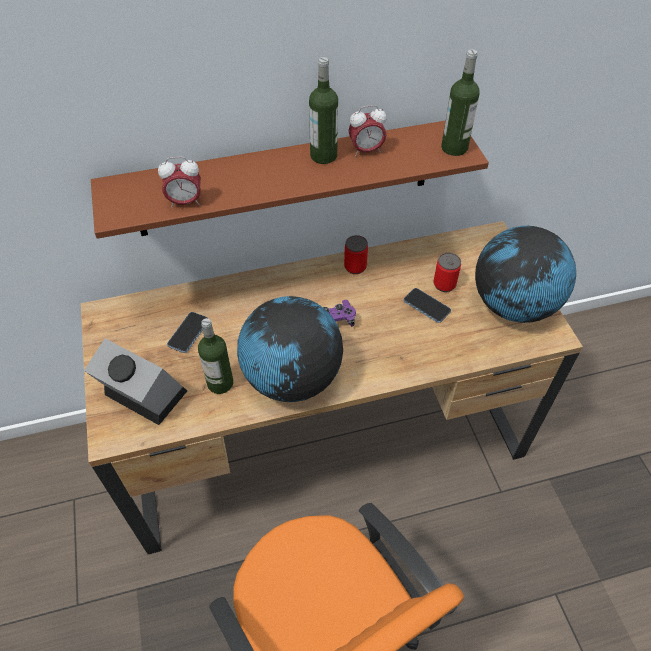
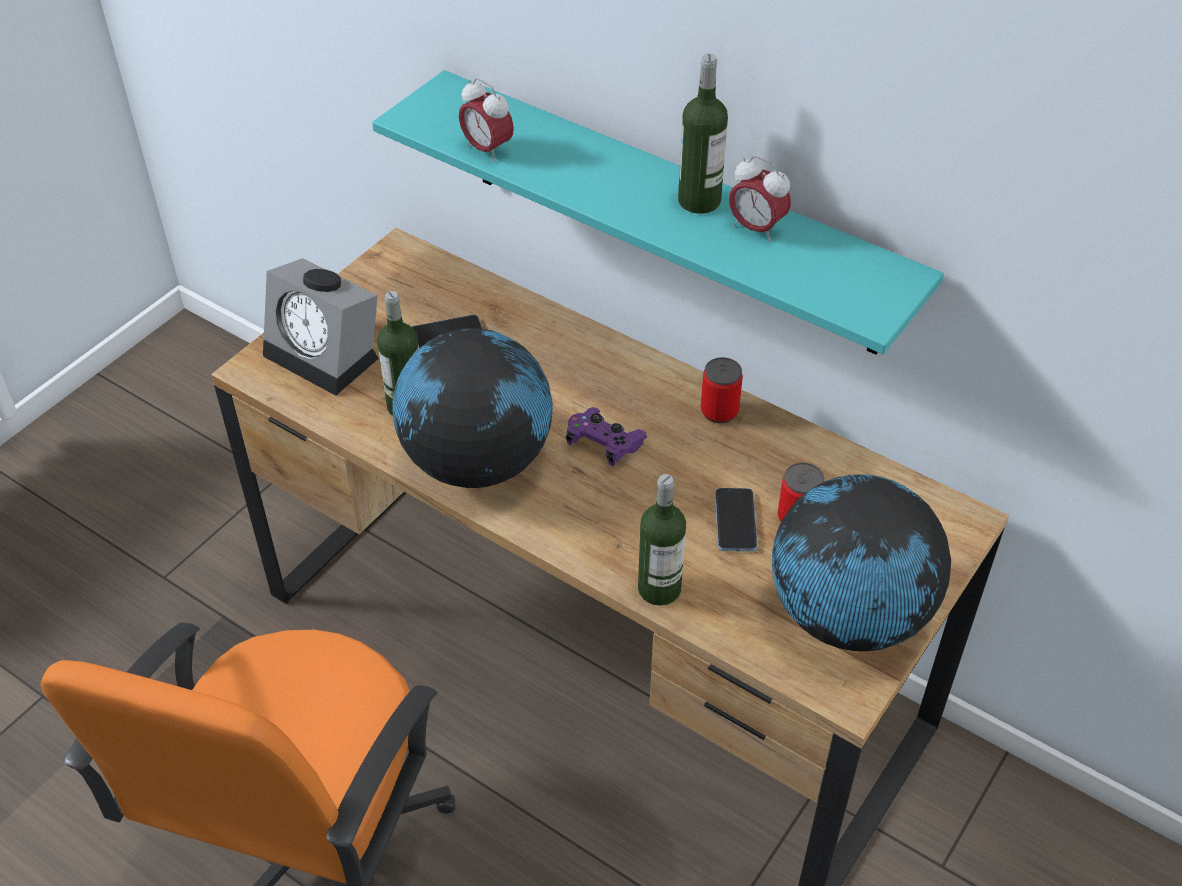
camera: 50 degrees right, 5 degrees down
(141, 395) = (327, 355): alarm clock -> alarm clock turned 135 degrees clockwise
(285, 178) = (671, 213): brown shelf -> turquoise shelf
(454, 148) = (869, 299): bottle -> bottle (659, 589)

